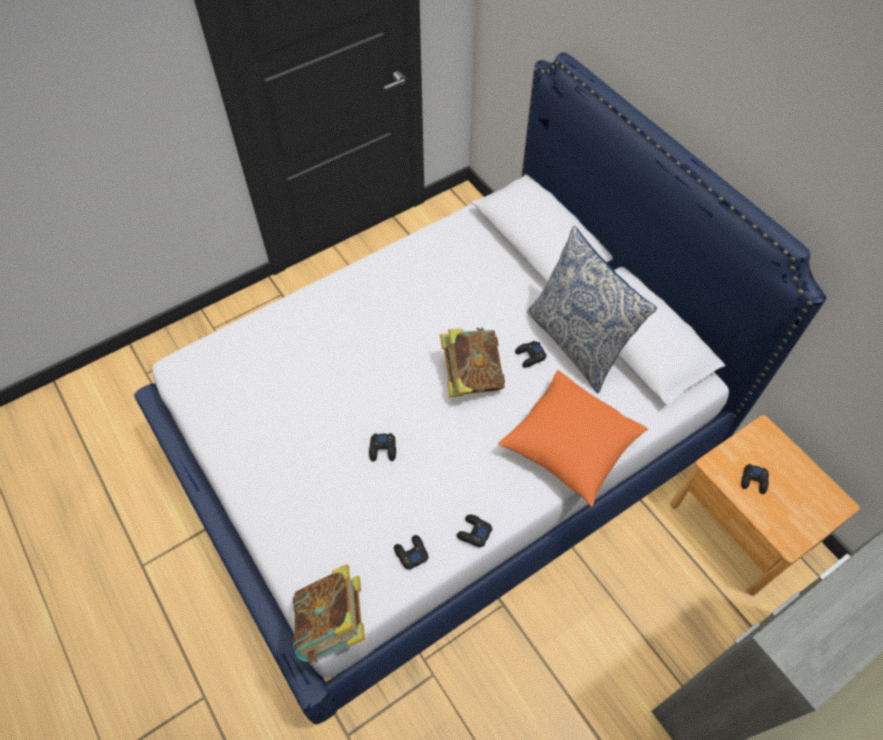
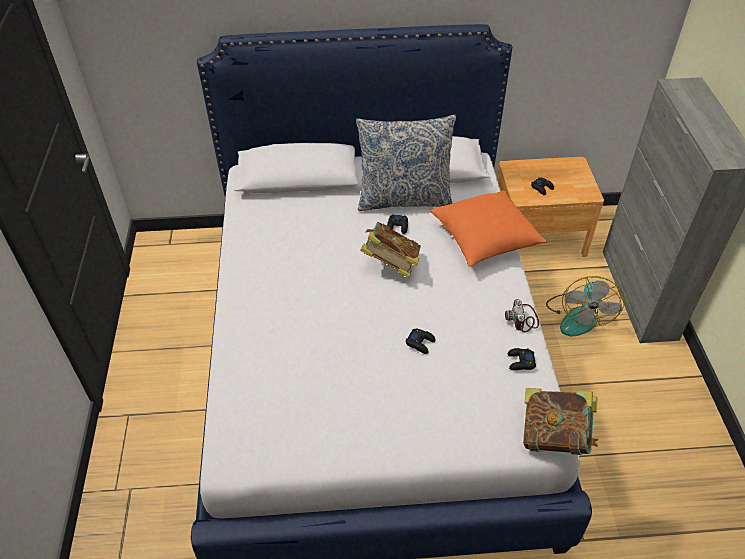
camera: 60 degrees left, 10 degrees down
(473, 532) = (523, 319): black game controller -> camera
(644, 621) = (578, 316): none -> fan

